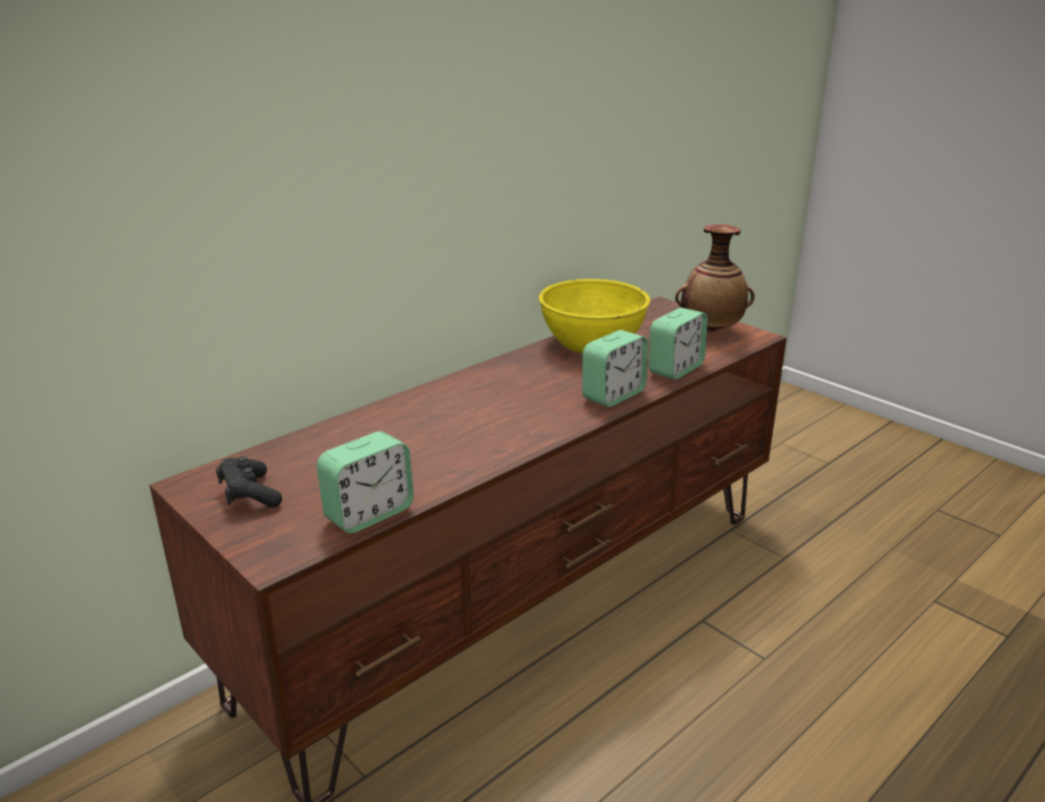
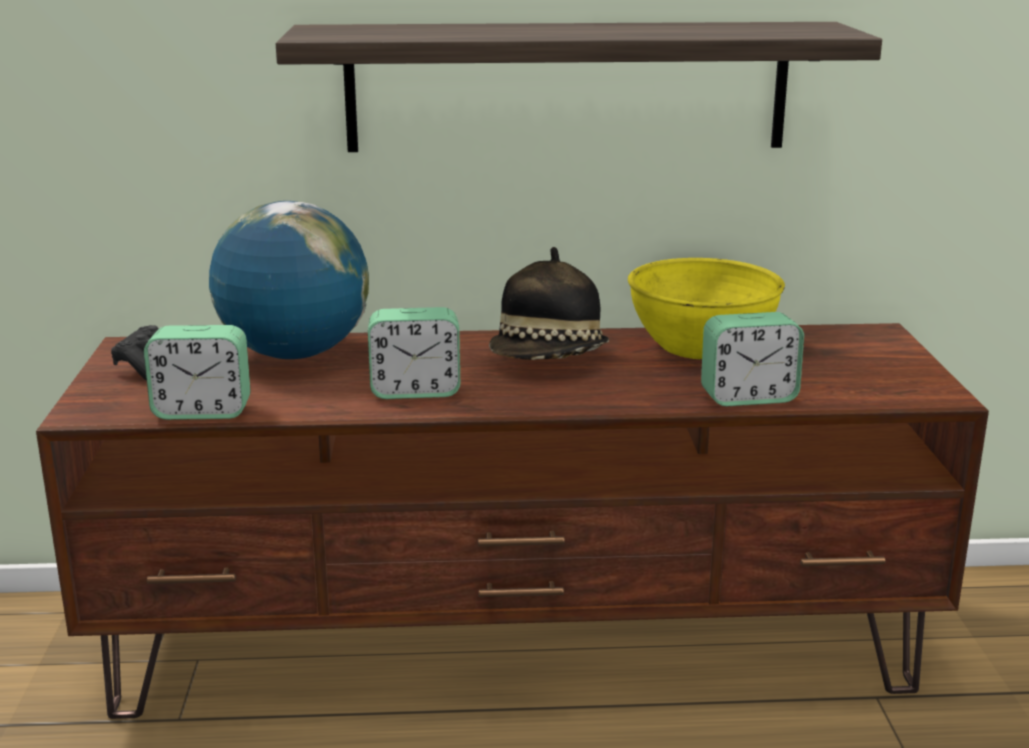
camera: 40 degrees right, 5 degrees down
(349, 441) = (295, 355): none -> globe
(481, 173) = (567, 87): none -> shelf
(527, 383) = (549, 360): none -> hat
(613, 395) = (618, 398): alarm clock -> alarm clock (415, 391)
(711, 330) = (889, 373): vase -> none

